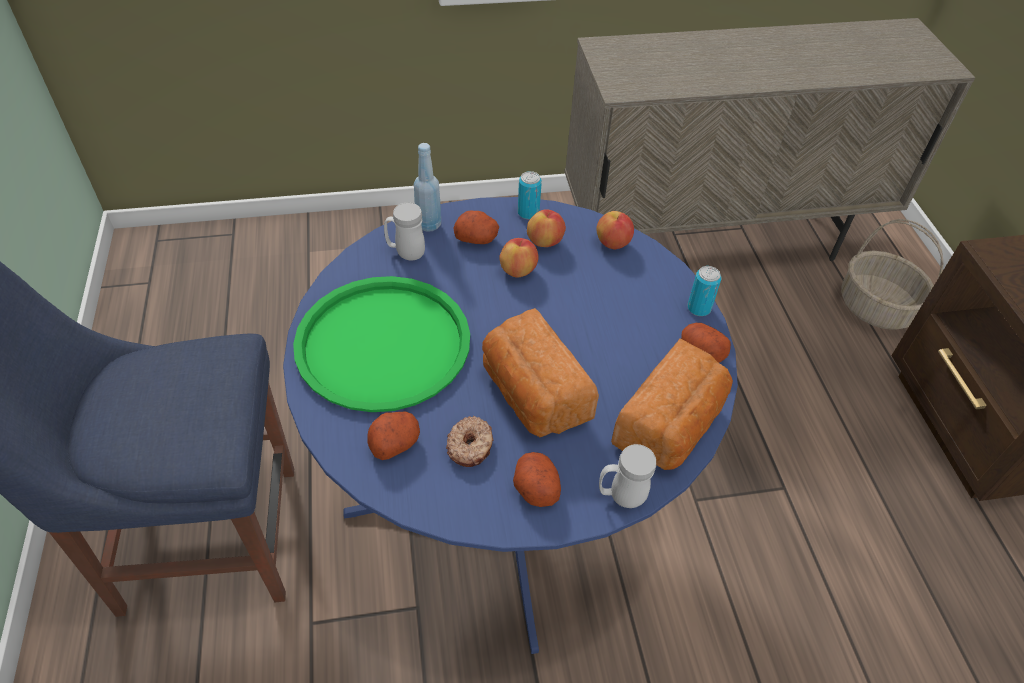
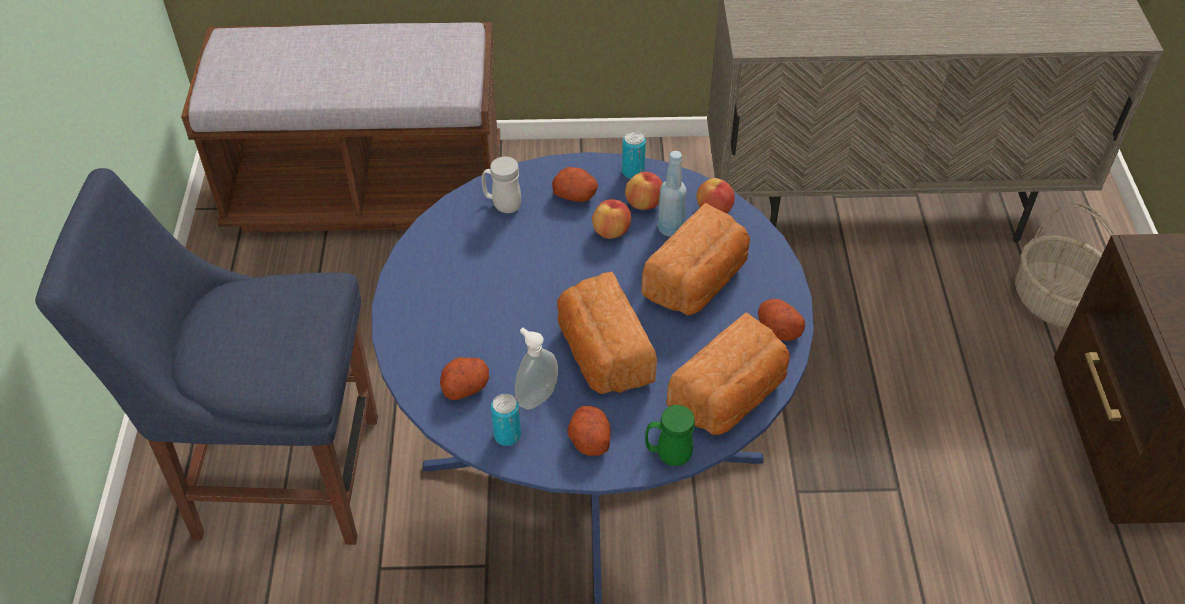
camera: 10 degrees right, 0 degrees up
(263, 259) = (367, 191): none -> brown bench
(383, 343) = (467, 293): green tray -> none
(429, 224) = (529, 177): blue bottle -> blue bottle (670, 228)
(471, 446) = (535, 396): donut -> soap dispenser
(612, 312) = (697, 282): none -> bread
(621, 496) = (668, 455): white mug -> green mug
(699, 308) = (787, 285): can -> can (507, 435)

